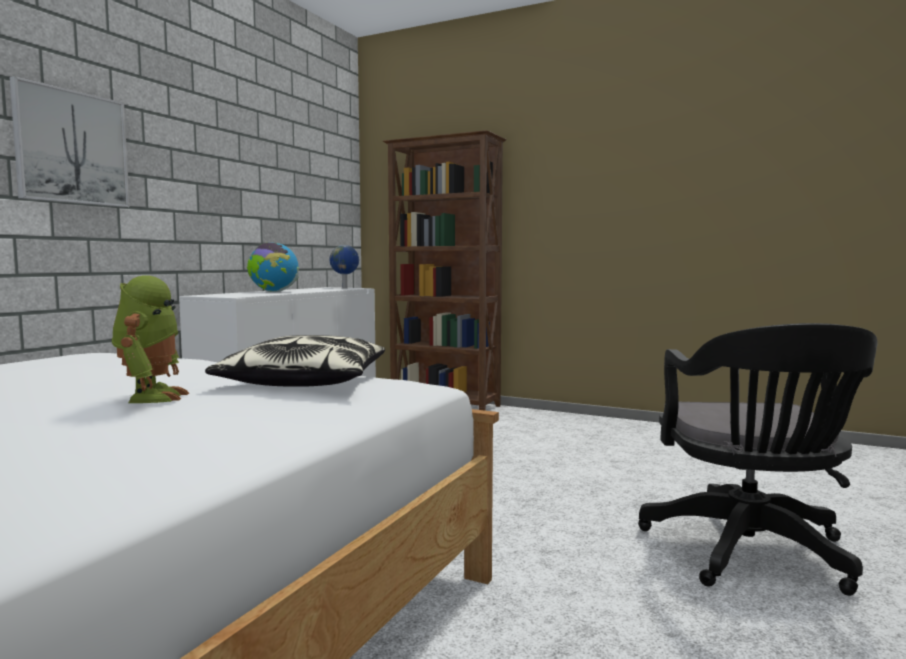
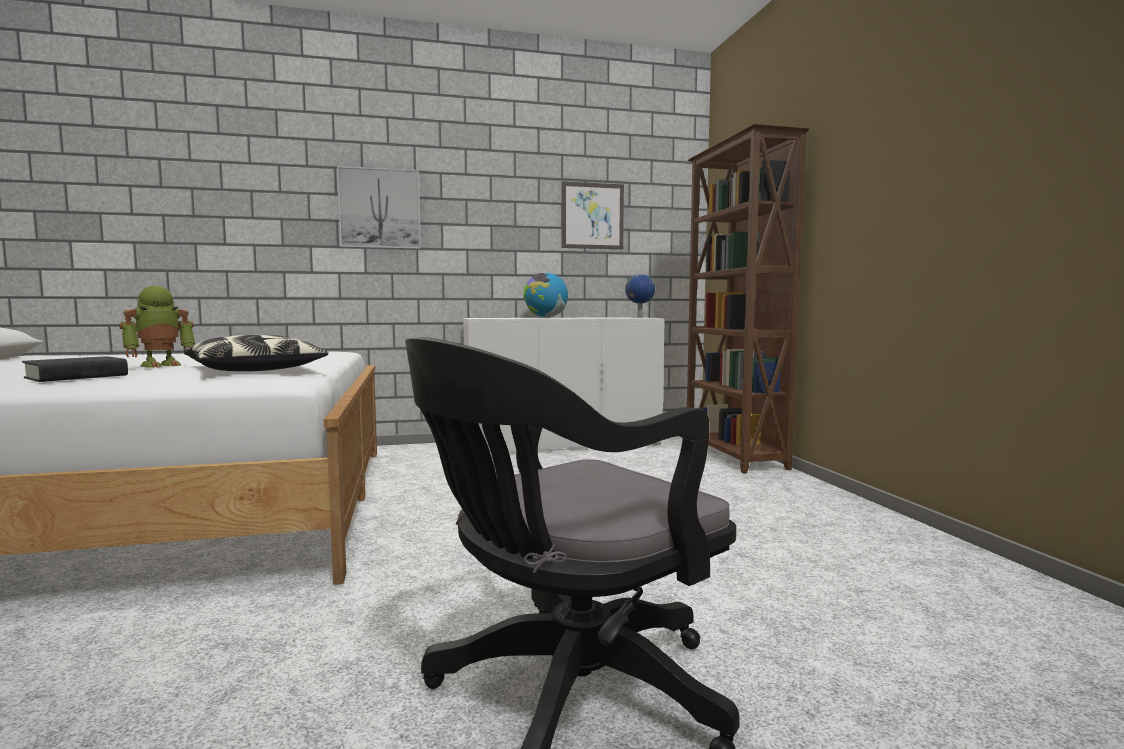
camera: 50 degrees right, 0 degrees up
(164, 430) = (77, 376): none -> black book
(285, 181) = (592, 216): none -> picture

